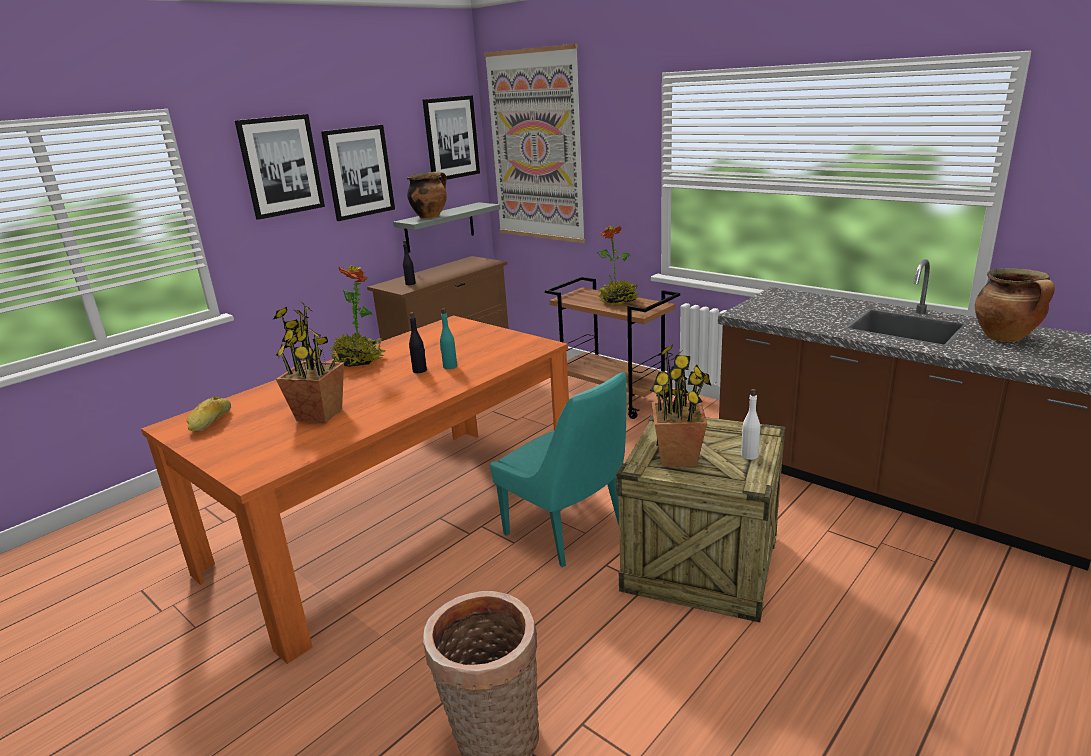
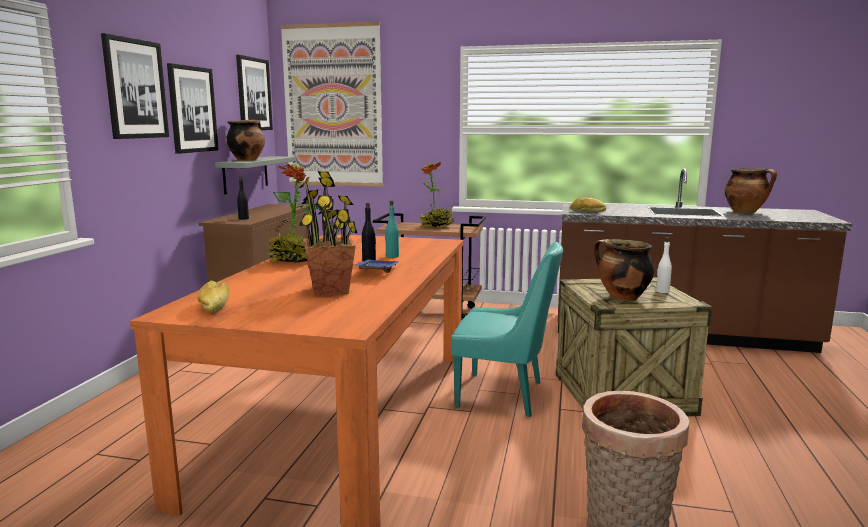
camera: 30 degrees left, 10 degrees down
(398, 391) = (376, 272): none -> blue tray
(677, 457) = (621, 297): potted plant -> cooking pot
(762, 312) = (587, 211): none -> bread

